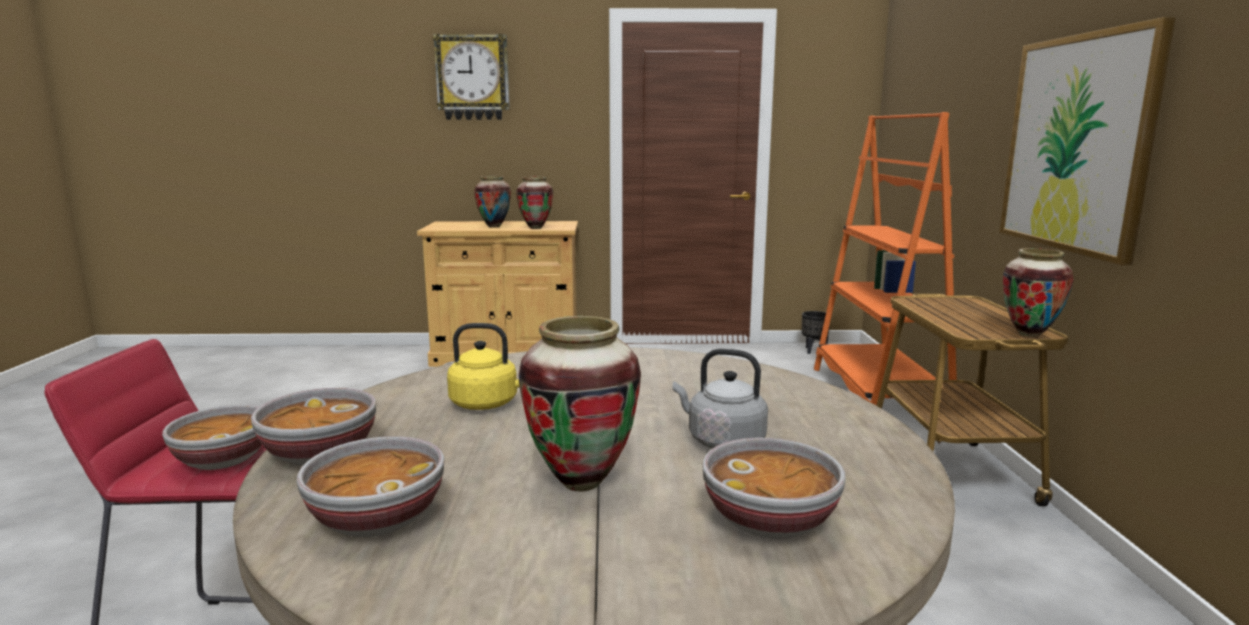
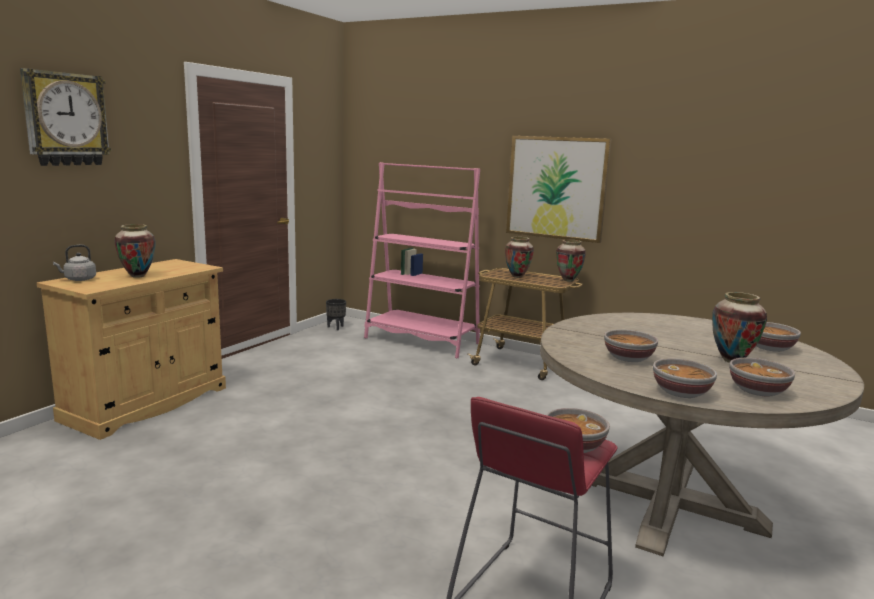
camera: 60 degrees left, 0 degrees up
(488, 403) = (628, 358): yellow kettle -> bowl
(536, 228) = (182, 271): vase -> vase (517, 276)
(722, 441) = (698, 338): grey kettle -> grey kettle (78, 279)
(878, 396) = (421, 341): orange bookcase -> pink bookcase

